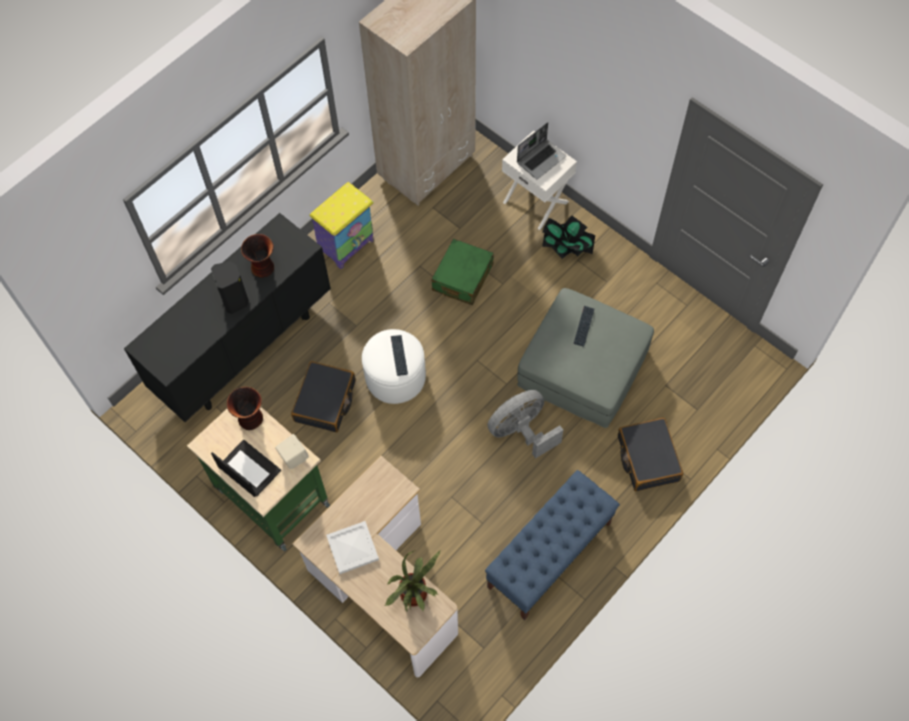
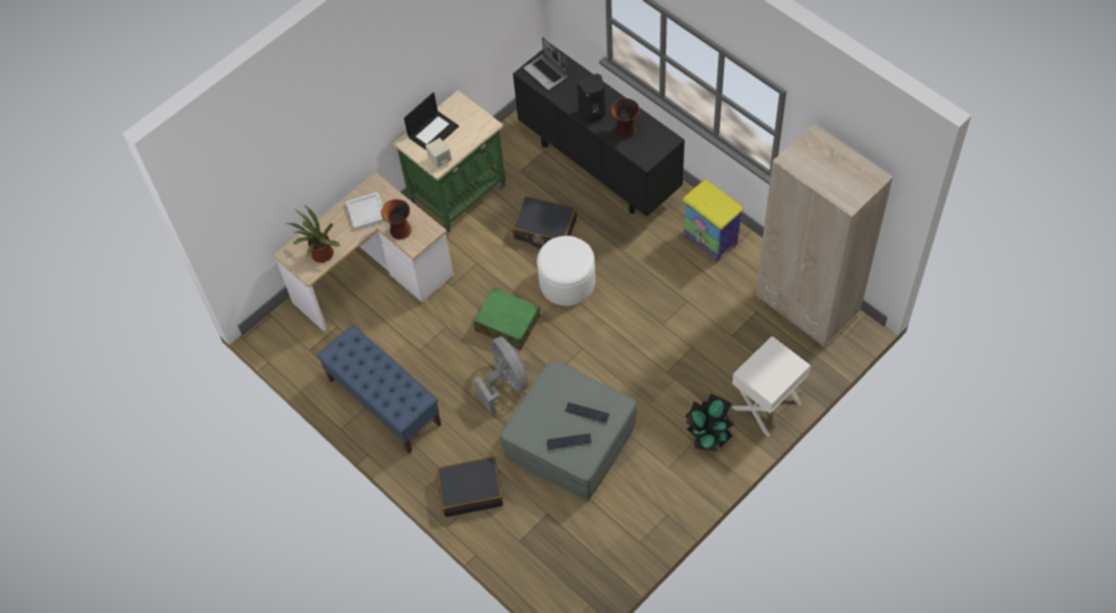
camera: 95 degrees right, 5 degrees down
(251, 419) = (477, 130): vase -> vase (400, 231)
(399, 355) = (564, 262): keyboard -> keyboard (569, 442)
(462, 278) = (673, 337): green suitcase -> green suitcase (507, 324)
(541, 159) = (773, 371): laptop -> laptop (547, 73)

